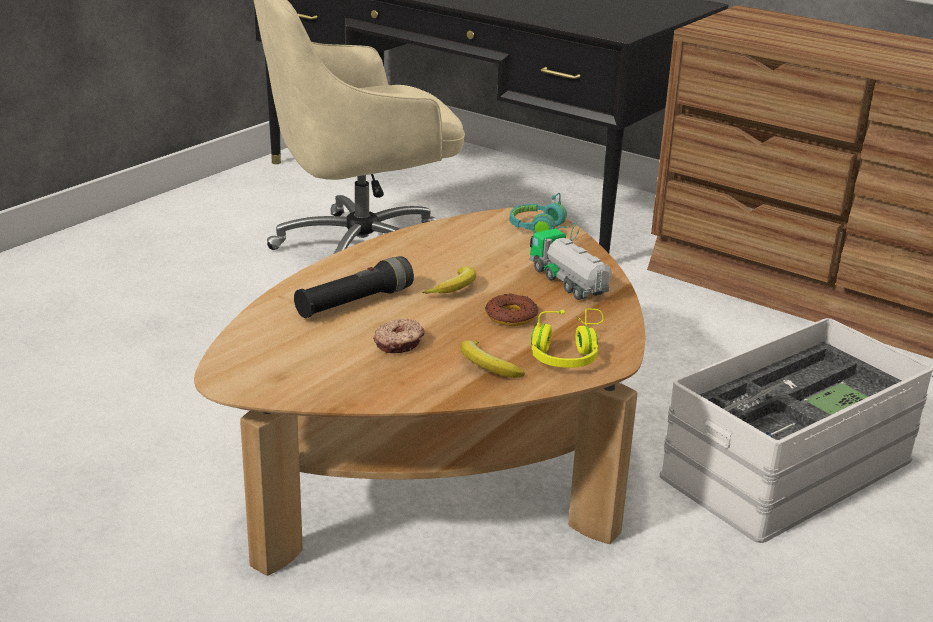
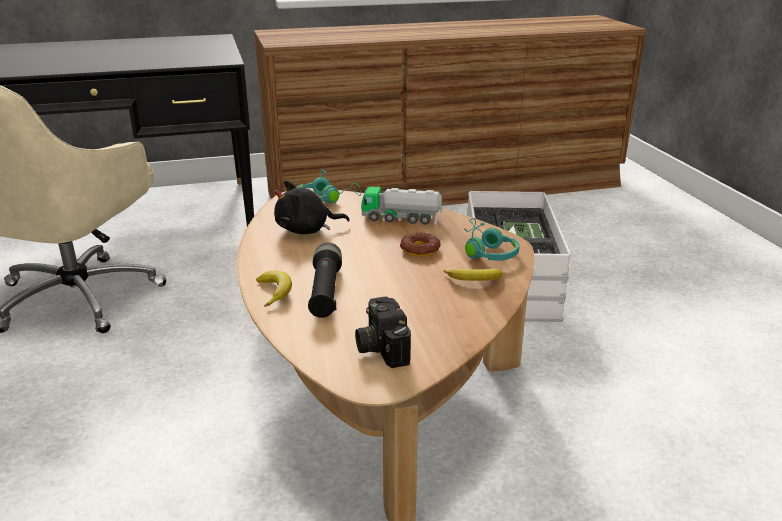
camera: 50 degrees left, 0 degrees up
(292, 361) = (379, 346): none -> camera
(399, 343) = (407, 297): donut -> none
(455, 288) = (357, 252): banana -> banana (275, 292)
(461, 249) = (306, 230): none -> black plush toy
(567, 352) = (486, 251): yellow headphones -> turquoise headphones

